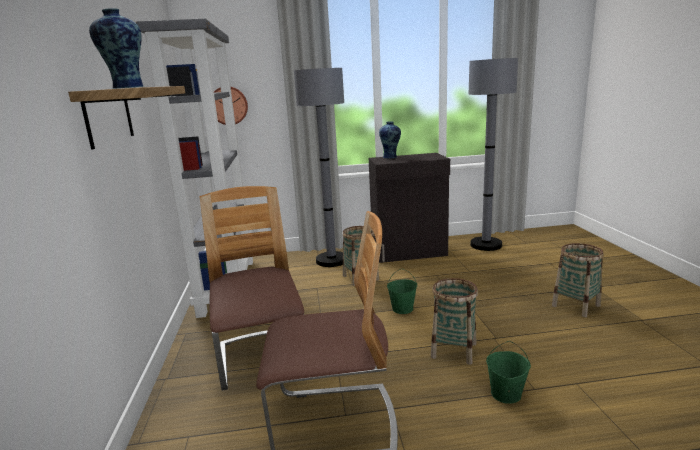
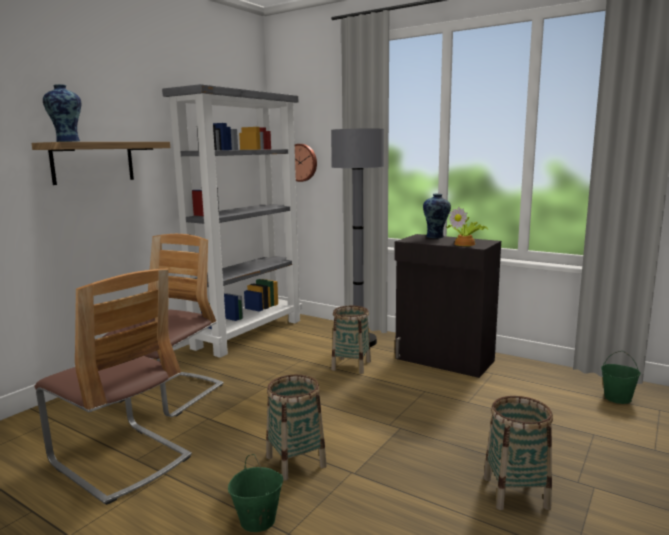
camera: 40 degrees right, 5 degrees down
(402, 309) = (330, 407): green bucket -> green bucket (617, 398)
(427, 158) = (466, 244): none -> potted plant
(486, 245) = (551, 383): grey floor lamp -> none

